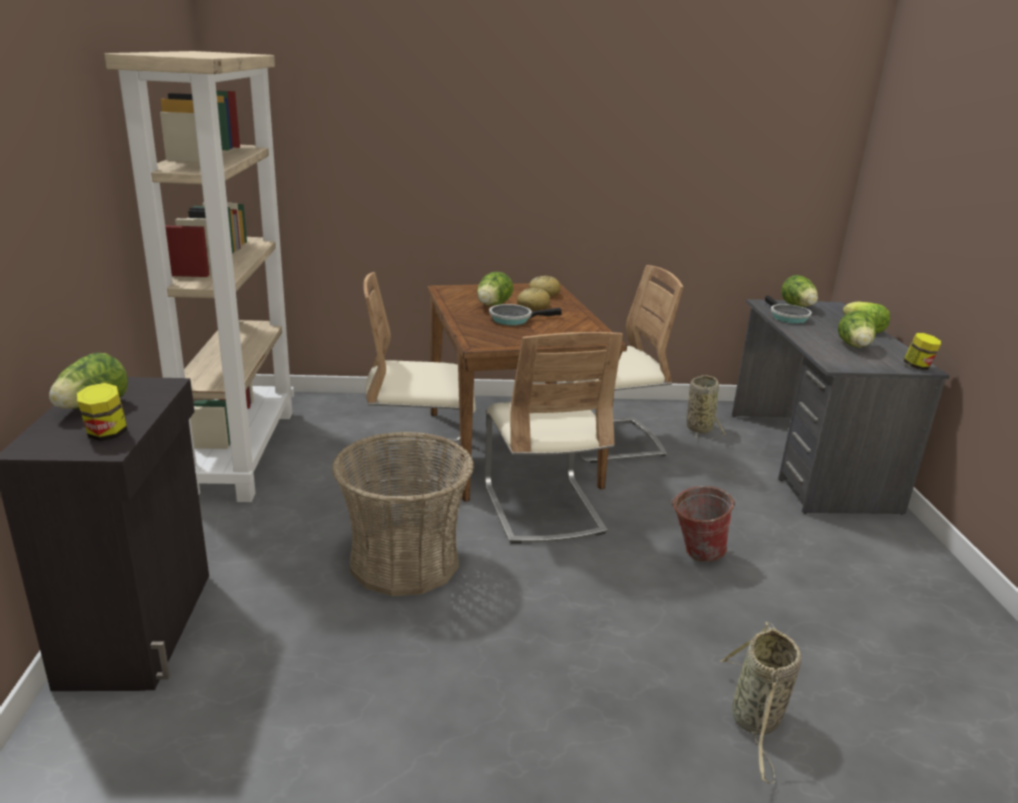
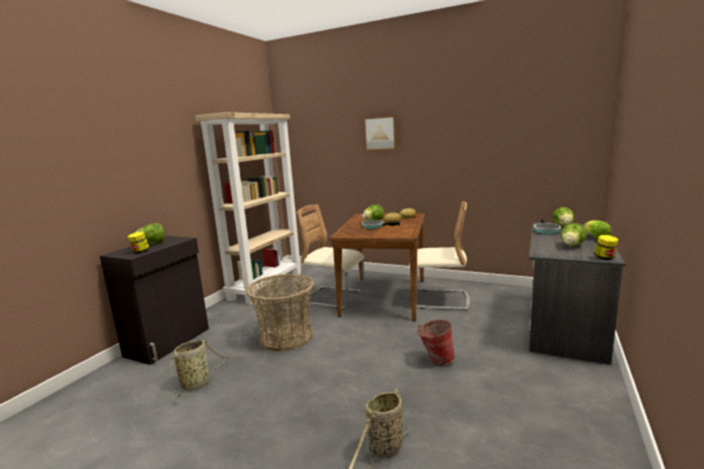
camera: 30 degrees right, 10 degrees down
(475, 118) = (381, 133): none -> picture
(542, 508) = (372, 325): beige chair -> none
(699, 427) = (504, 299): basket -> basket (197, 383)

